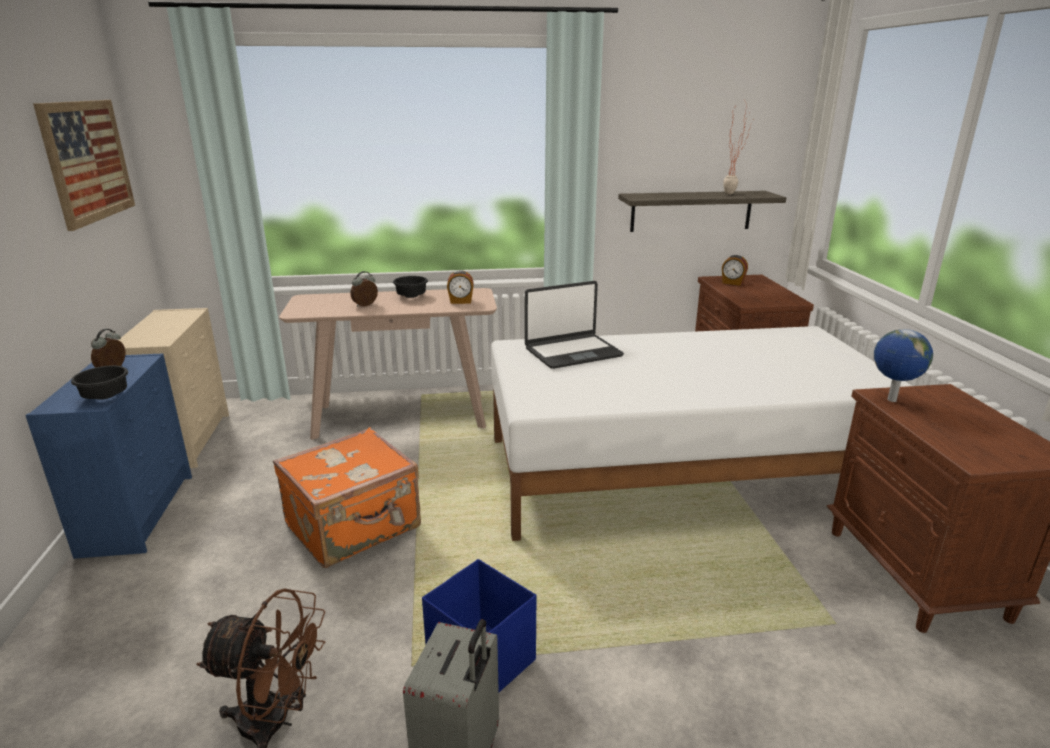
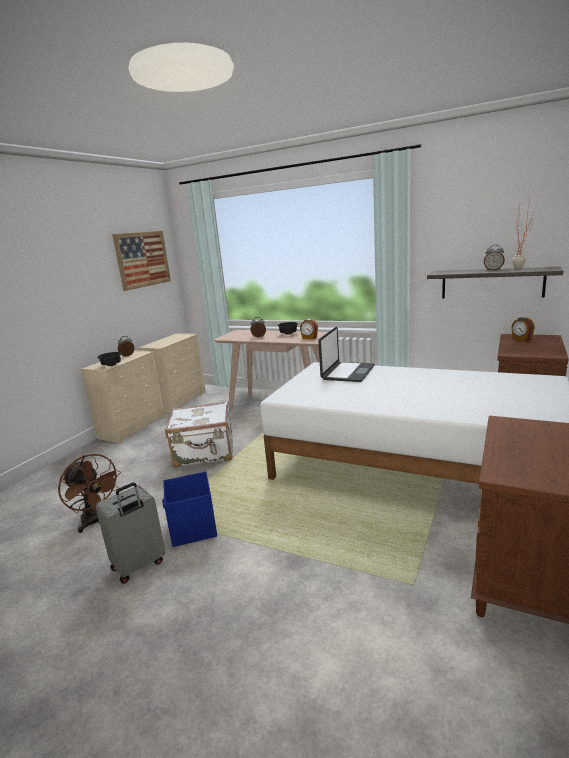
camera: 35 degrees right, 5 degrees down
(138, 513) = (133, 427): blue dresser -> beige dresser
(355, 527) = (204, 453): orange suitcase -> white suitcase
(572, 352) = (347, 373): laptop -> laptop turned 75 degrees counterclockwise
(702, 194) = (493, 270): none -> alarm clock
(891, 400) = (506, 426): globe -> none

